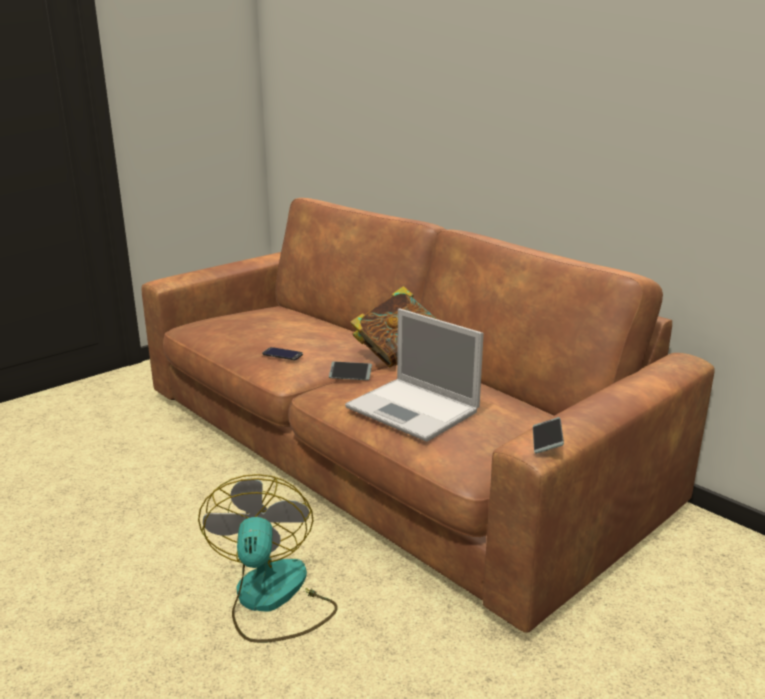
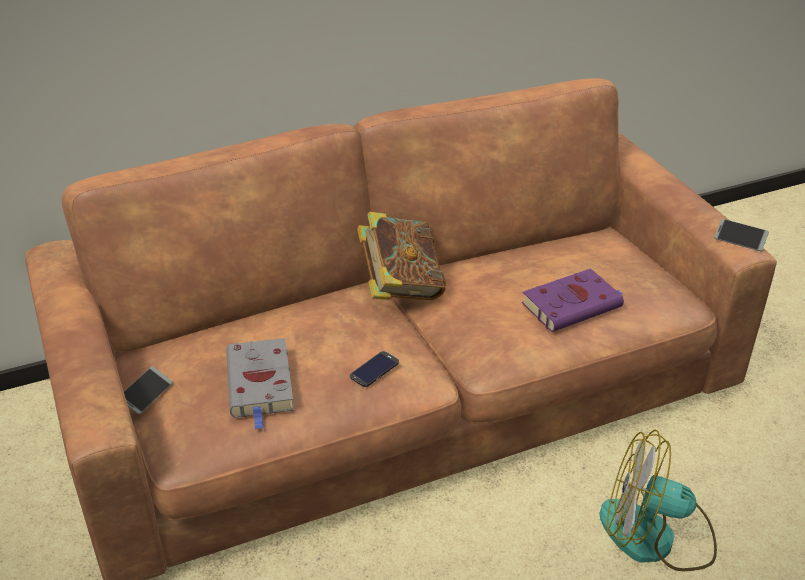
camera: 70 degrees left, 15 degrees up
(249, 328) = (261, 385): none -> grey book
(350, 375) = (456, 329): phone -> phone (146, 394)
(414, 410) = (573, 304): laptop -> purple book

